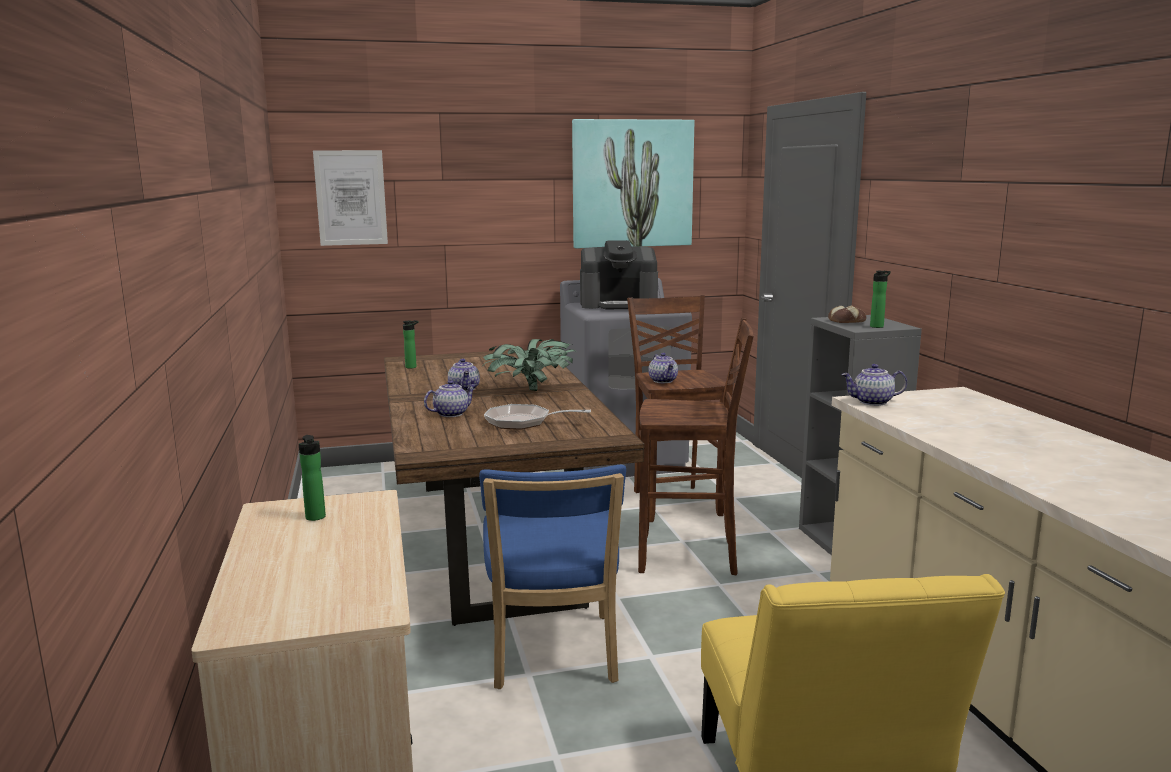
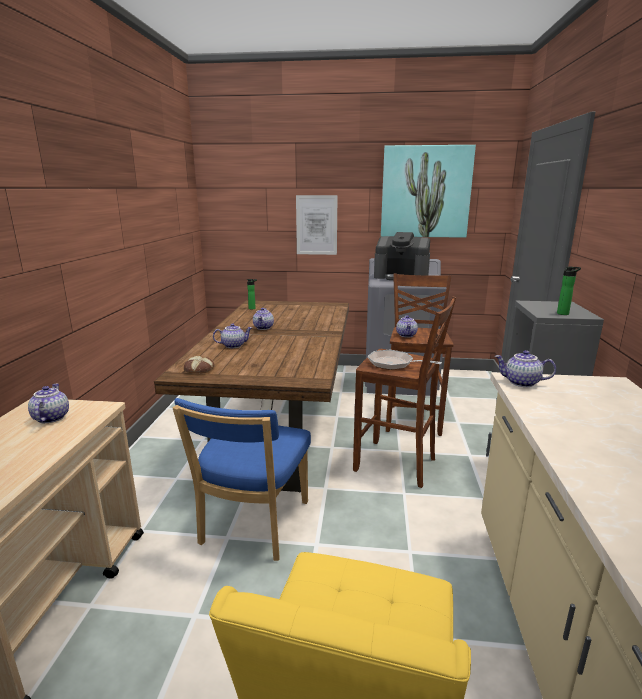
camera: 20 degrees right, 5 degrees up
(316, 518) = (50, 418): bottle -> teapot
(351, 198) = (239, 199): picture -> picture (316, 225)
(523, 422) = (269, 358): frying pan -> frying pan (394, 364)
(530, 391) = (301, 334): potted plant -> none
(846, 321) = (541, 306): bread -> bread (198, 370)

